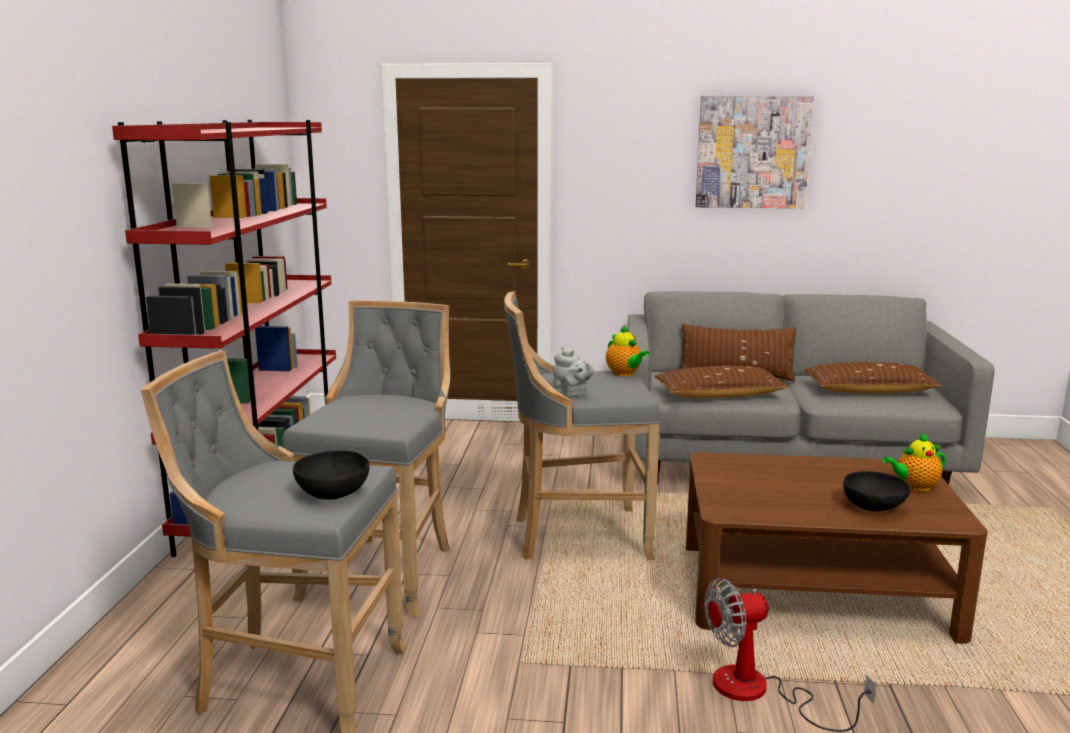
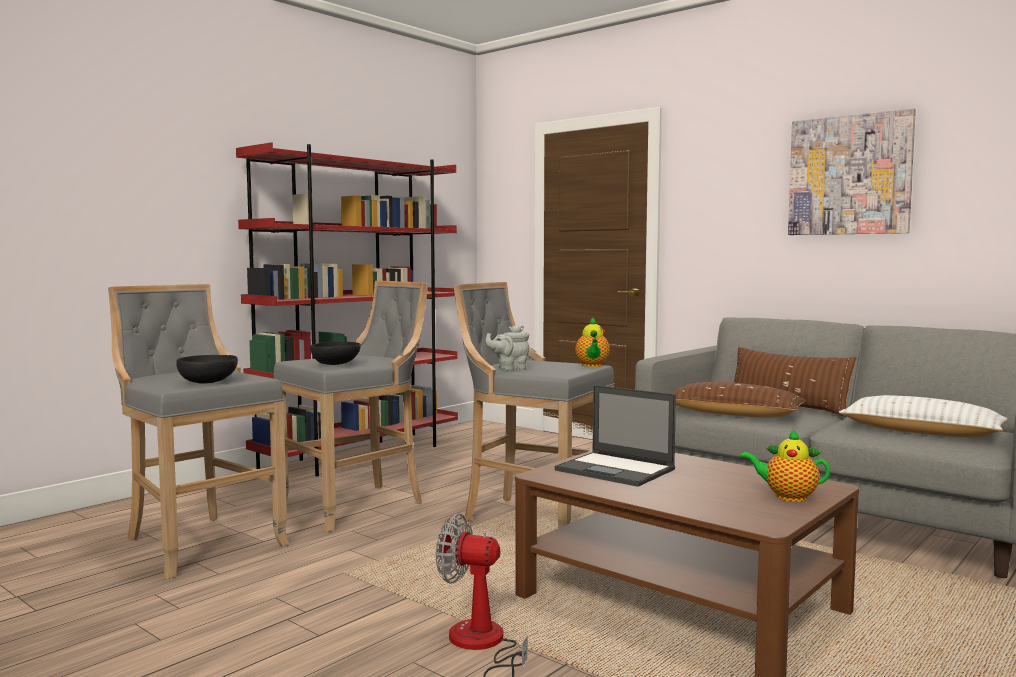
camera: 35 degrees right, 10 degrees down
(572, 394) = (509, 369): grey teapot -> grey teapot turned 75 degrees clockwise
(760, 489) = (616, 470): none -> laptop
(869, 391) = (920, 432): brown pillow -> white pillow
(874, 507) = (699, 499): black bowl -> black bowl (336, 365)

